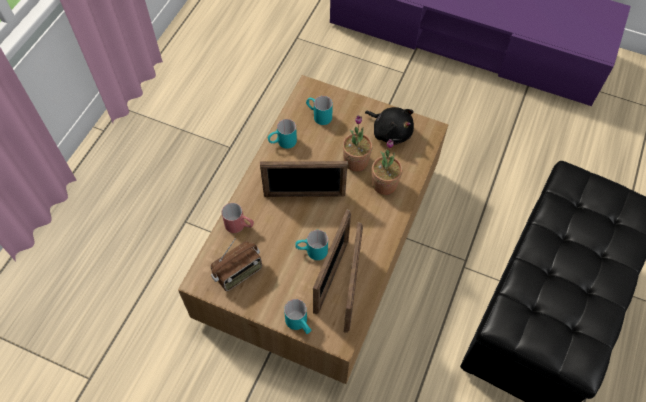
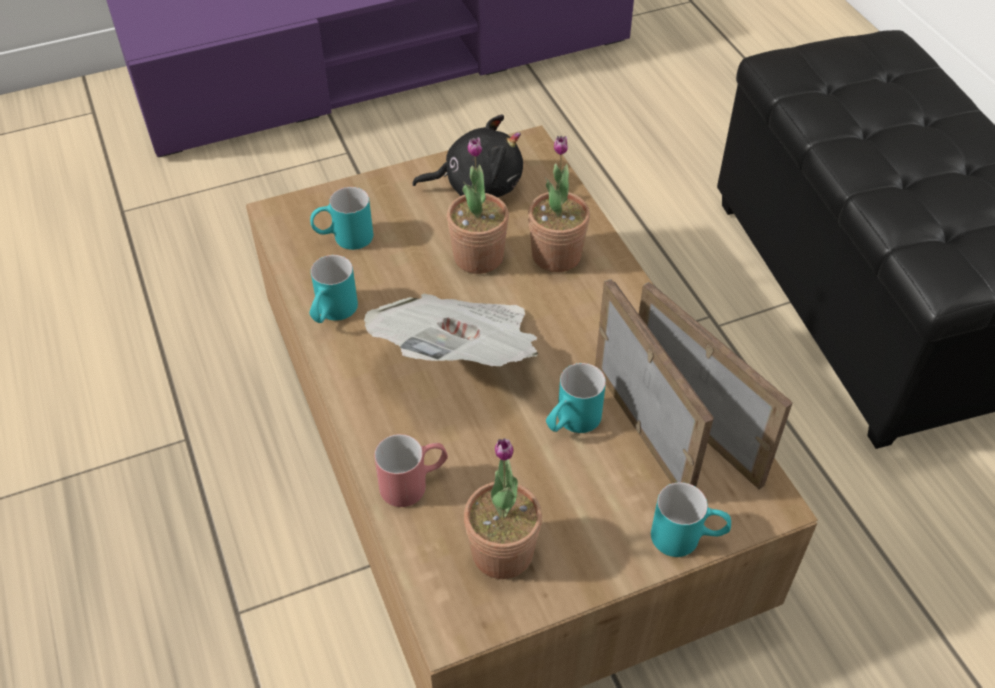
camera: 45 degrees left, 10 degrees down
(238, 273) = (502, 552): radio -> potted plant
(304, 195) = (461, 357): picture frame -> newspaper

